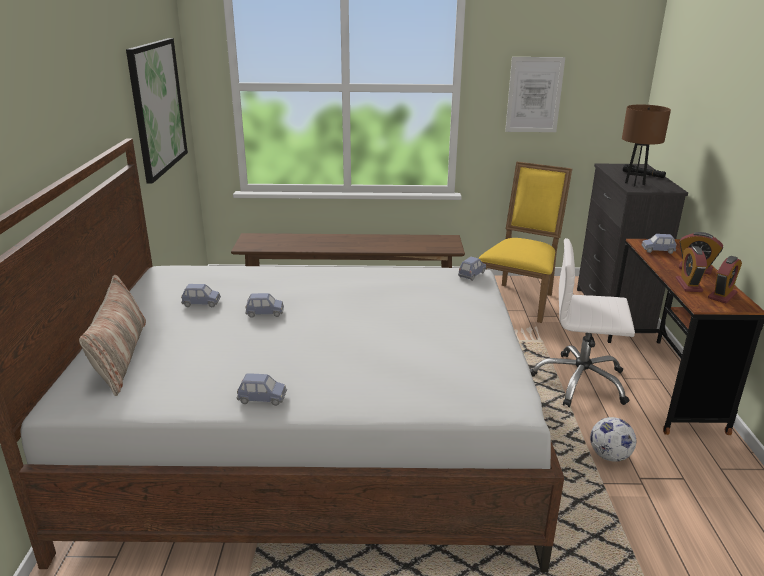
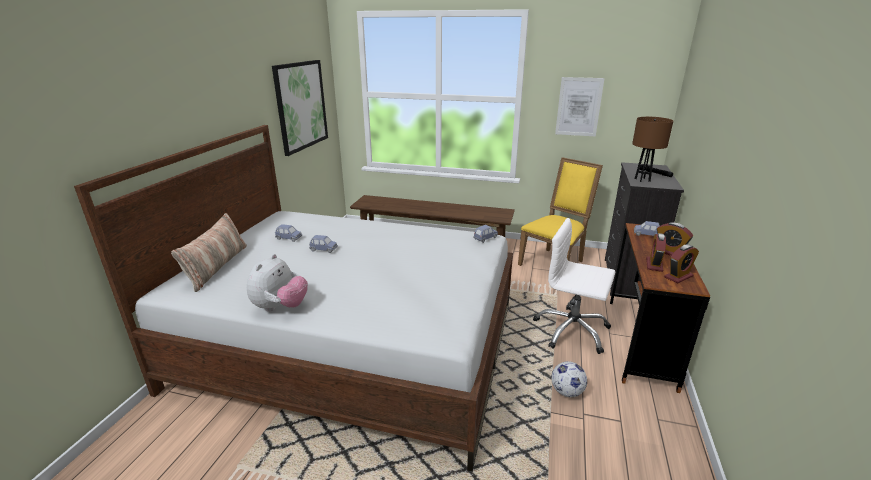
camera: 15 degrees right, 0 degrees up
(262, 399) = (280, 307): blue toy car -> plush toy

